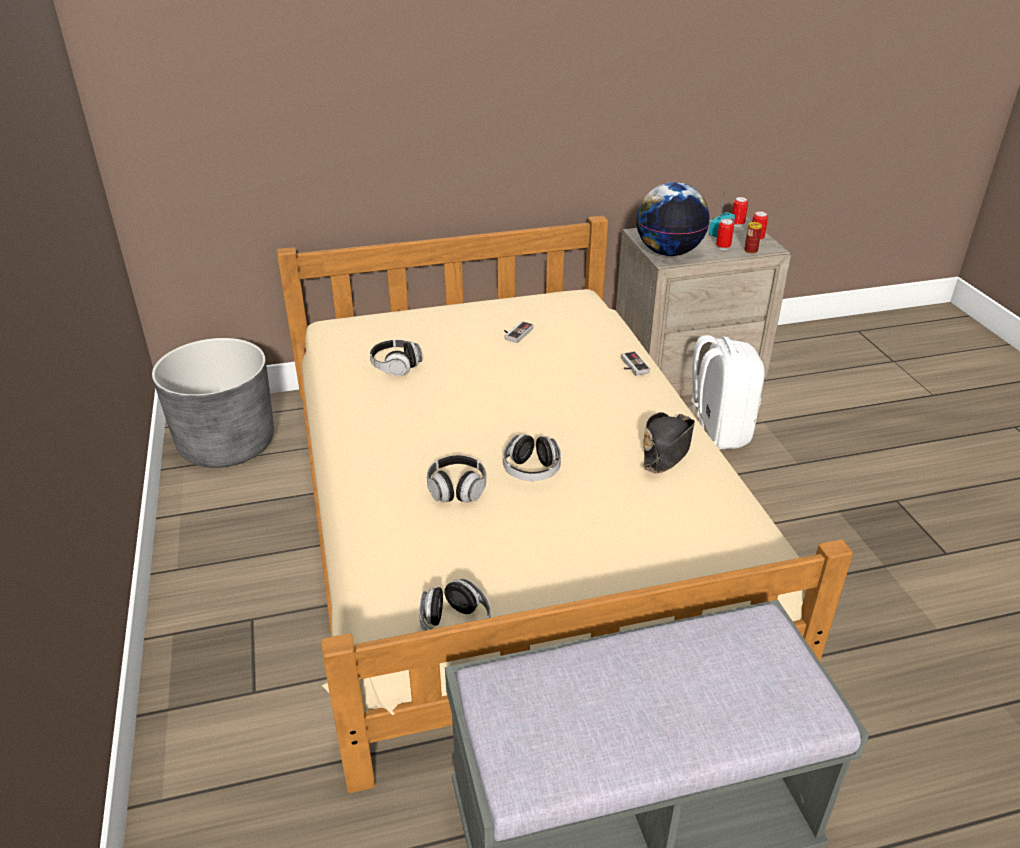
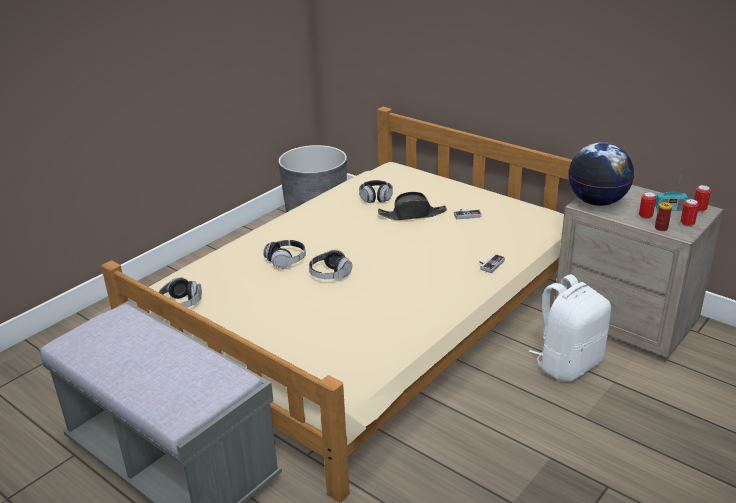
camera: 55 degrees right, 5 degrees down
(667, 449) = (410, 309): black hat -> black hat (412, 214)

